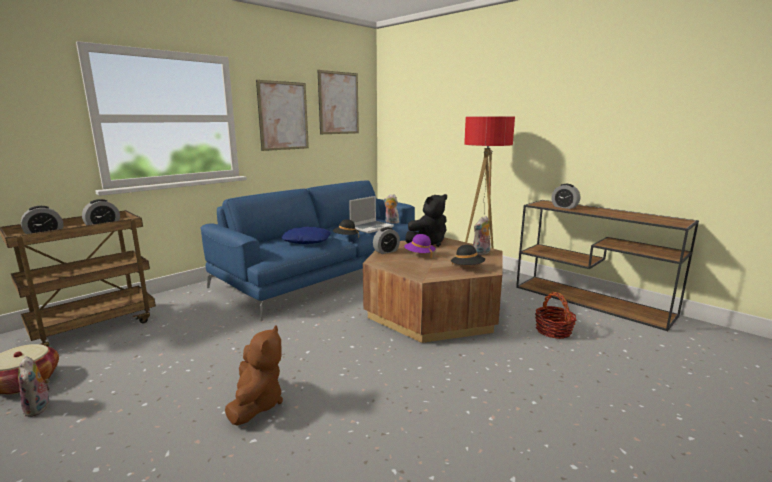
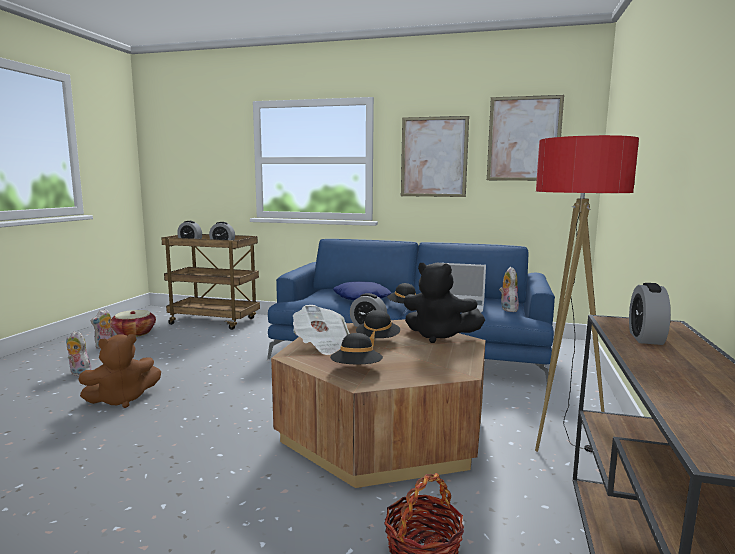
camera: 60 degrees right, 5 degrees down
(412, 267) = (322, 345): none -> newspaper
(419, 255) = (377, 340): purple hat -> black hat
(481, 253) = (440, 368): plush toy -> plush toy (79, 374)

